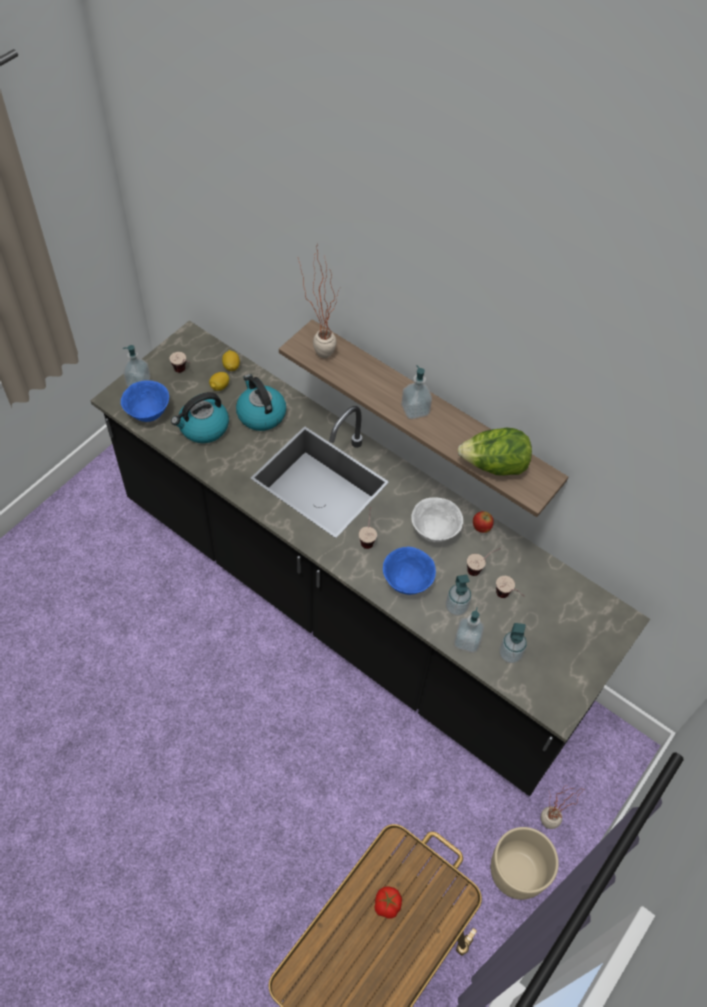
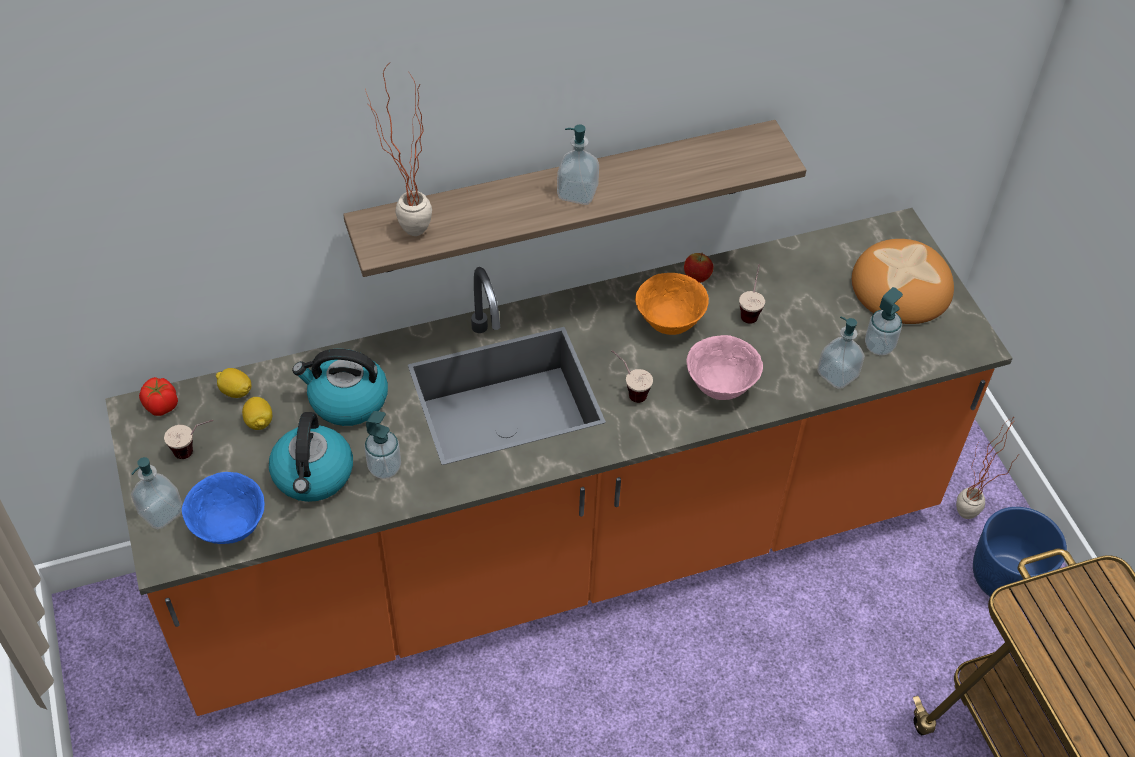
camera: 55 degrees left, 5 degrees down
(346, 605) = (561, 552): black counter -> orange counter
(386, 905) = (1085, 655): tomato -> tomato (161, 406)
(407, 582) = (720, 386): blue bowl -> pink bowl
(434, 531) = (668, 322): white bowl -> orange bowl
(456, 607) = (786, 359): soap dispenser -> soap dispenser (384, 467)
(493, 466) = (715, 170): lettuce -> none
(507, 598) = (806, 308): cup -> none
(517, 872) = (1007, 578): beige planter -> blue planter
(571, 645) = (902, 288): none -> bread

